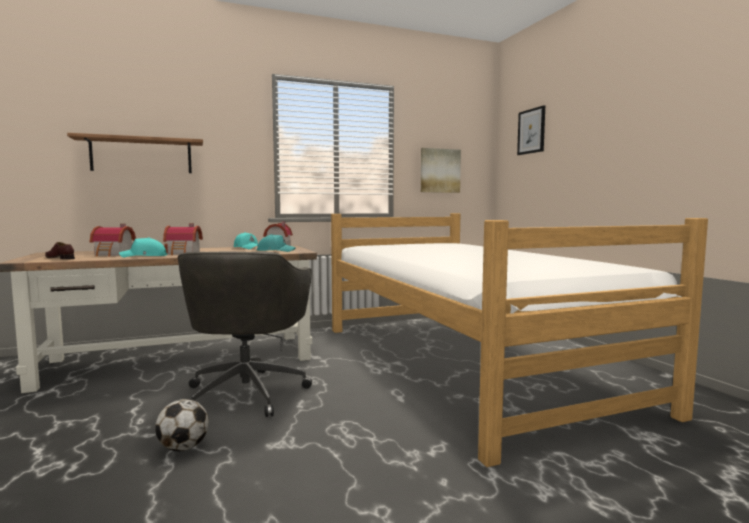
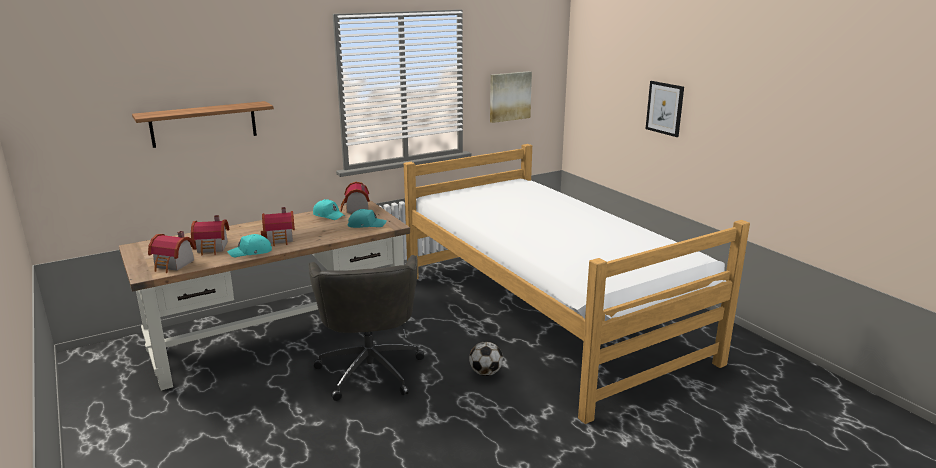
camera: 10 degrees left, 15 degrees up
(60, 258) = (174, 265): brown shoe -> toy house
(183, 448) = (355, 432): football -> football (485, 373)
(531, 131) = (607, 60): picture -> picture (665, 108)

